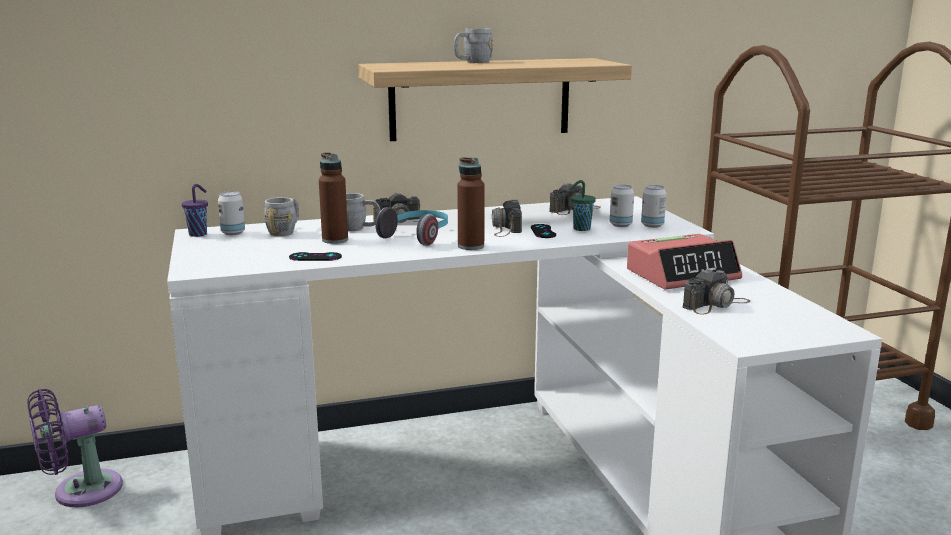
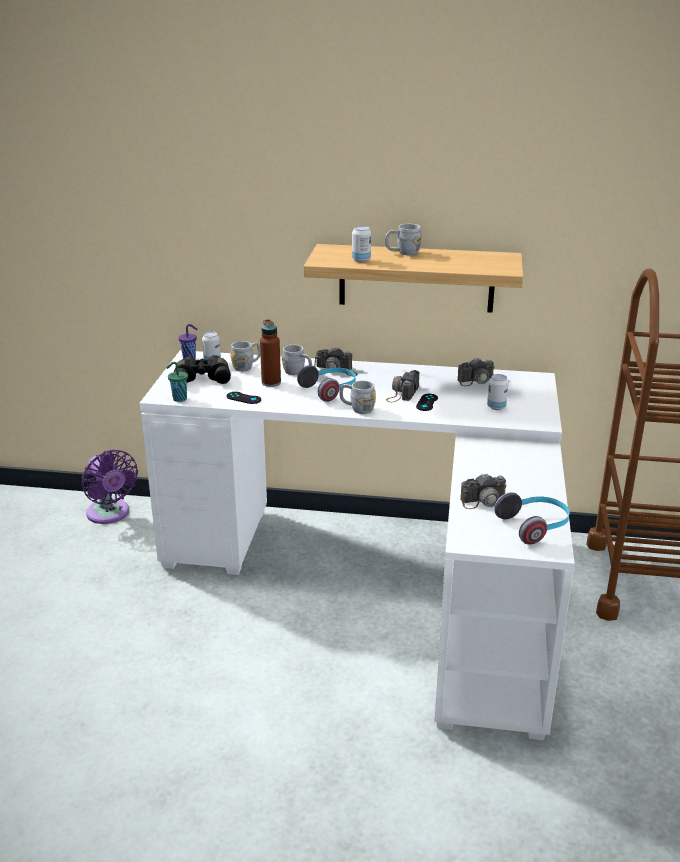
camera: 25 degrees right, 10 degrees up
(80, 491) = (110, 514): purple fan -> purple fan turned 120 degrees counterclockwise
(236, 247) = (202, 378): none -> black binoculars
(471, 246) = (357, 408): brown bottle -> grey mug
(580, 229) = (459, 405): green cup -> green cup (179, 399)
(652, 225) = (521, 412): can -> can (361, 260)
(682, 275) = (500, 467): alarm clock -> none
(794, 315) = (534, 526): none -> headphones

